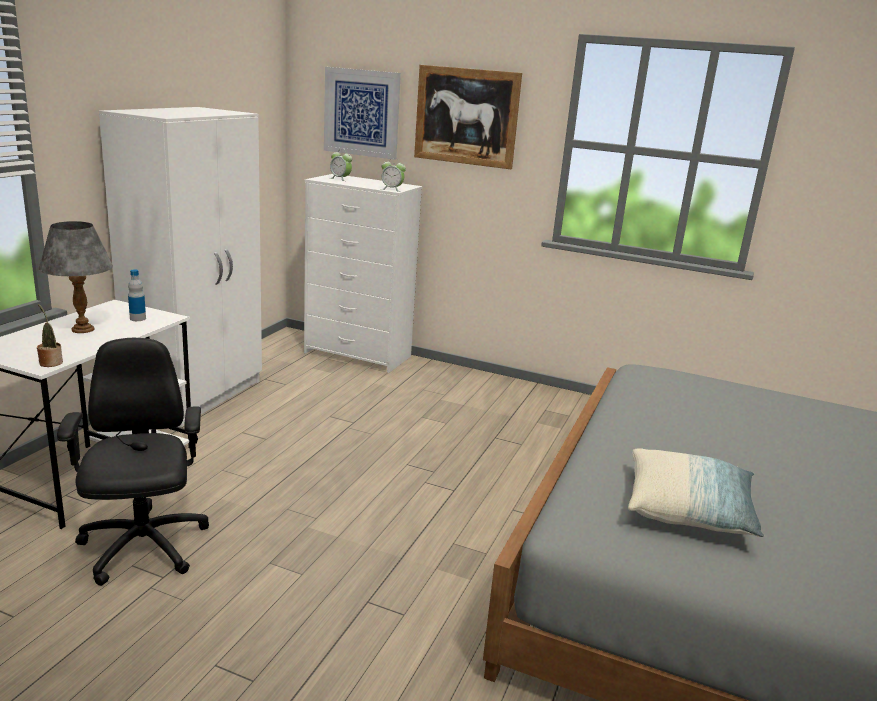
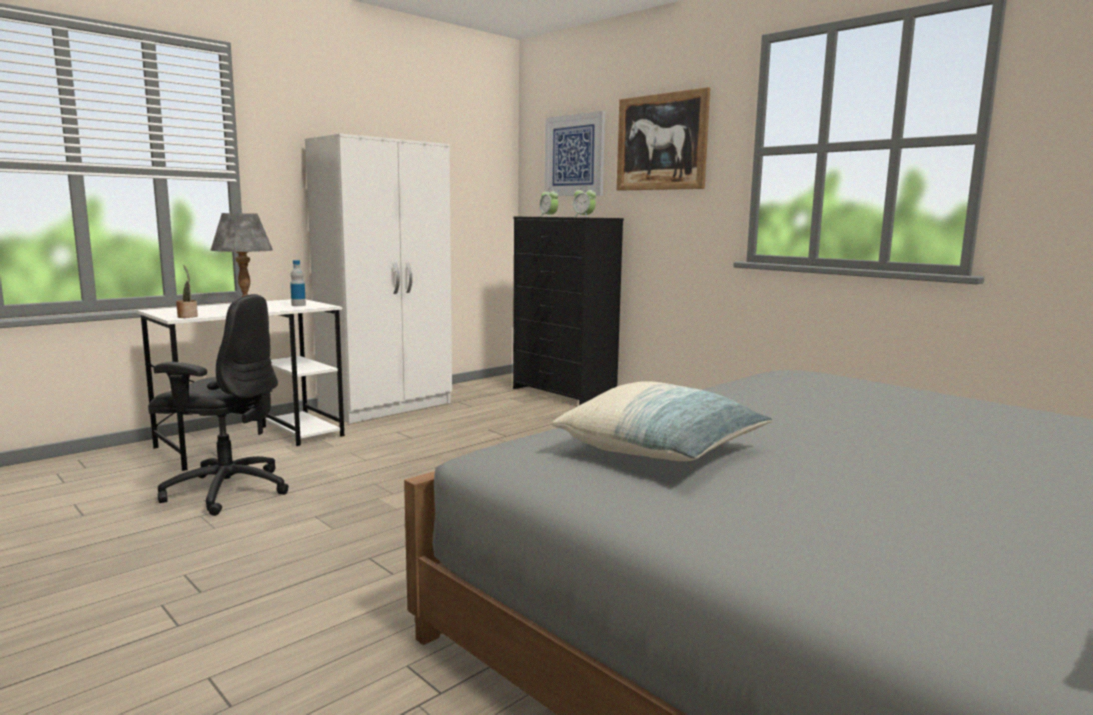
camera: 25 degrees right, 10 degrees down
(143, 548) = (226, 491): black office chair -> black office chair turned 90 degrees clockwise
(358, 355) = (564, 393): white dresser -> black dresser

